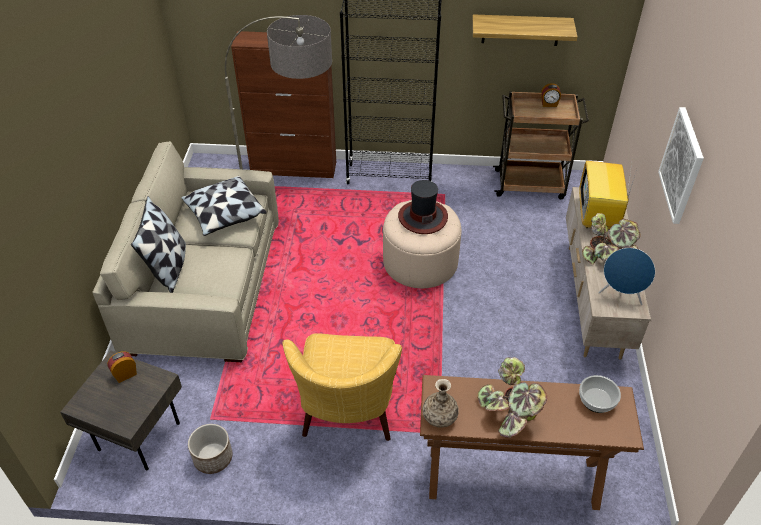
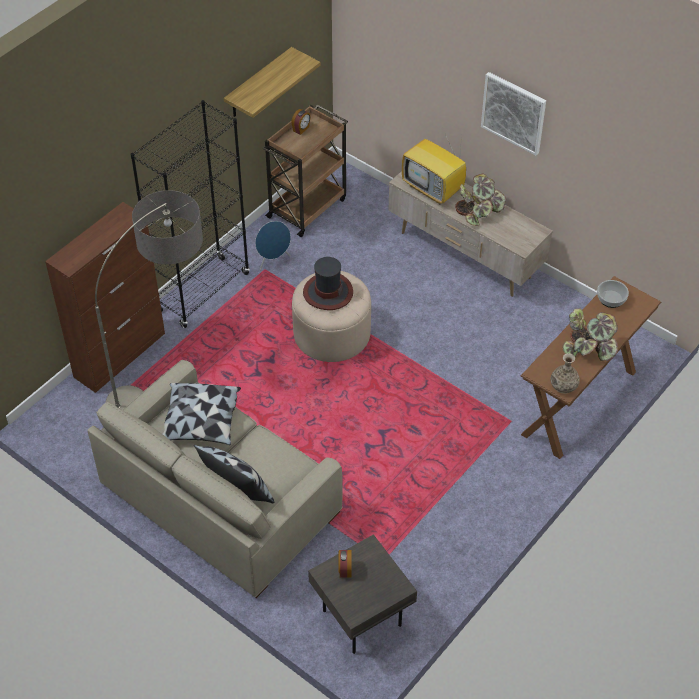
camera: 55 degrees left, 5 degrees up
(213, 458) = (423, 575): planter -> none
(347, 414) = (450, 467): yellow armchair -> none
(621, 295) = (520, 231): blue speaker -> blue speaker (273, 260)

